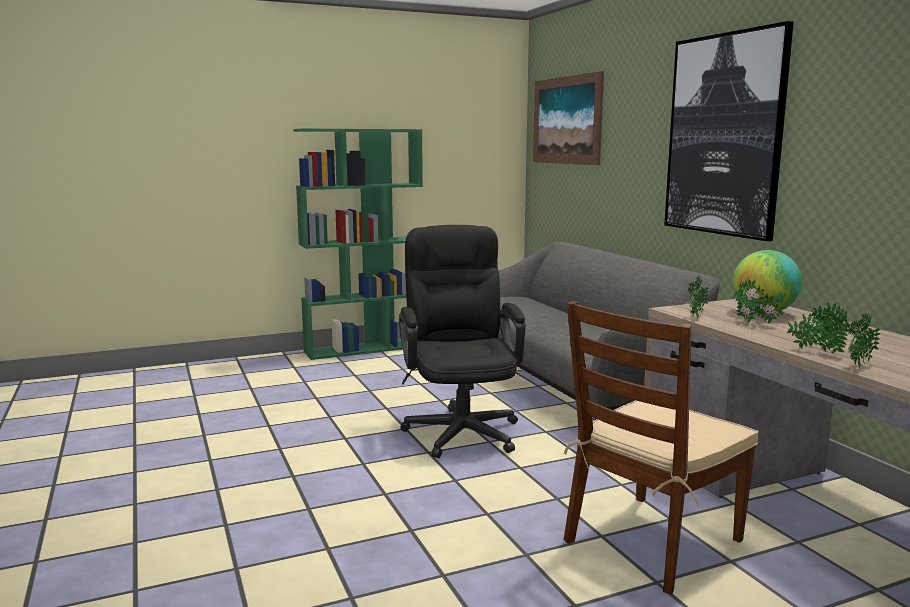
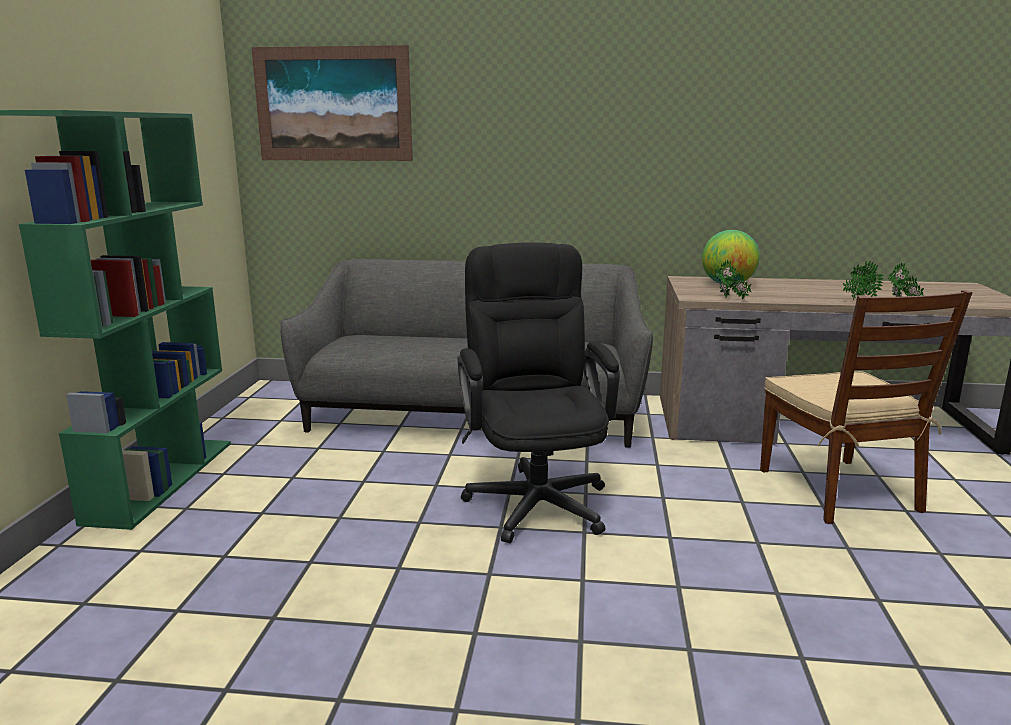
camera: 60 degrees left, 5 degrees up
(461, 428) = (535, 497): black office chair -> black office chair turned 60 degrees clockwise
(724, 135) = (615, 126): picture -> none
(755, 323) = (763, 293): potted plant -> none

